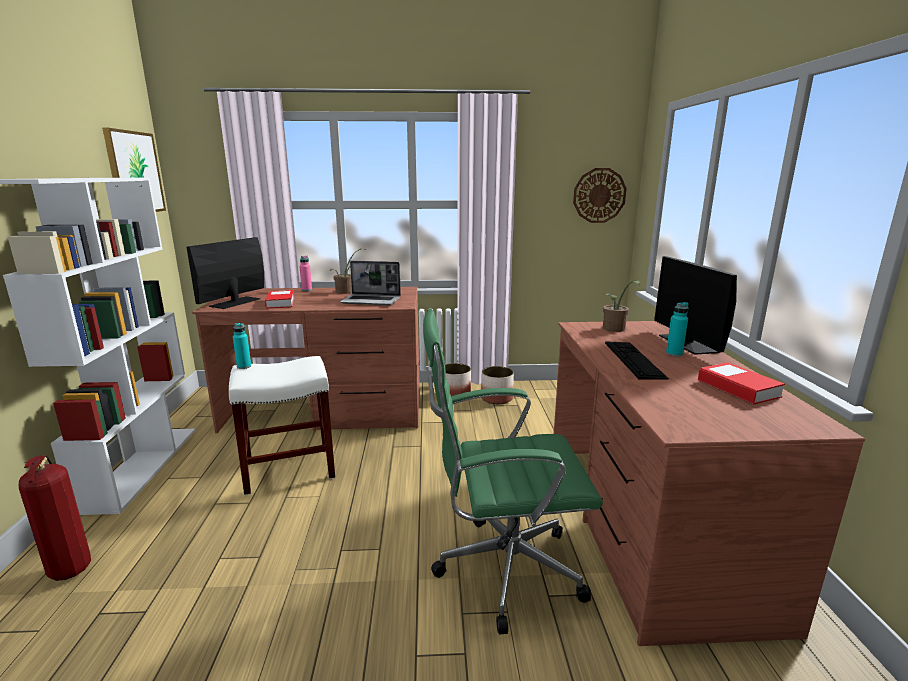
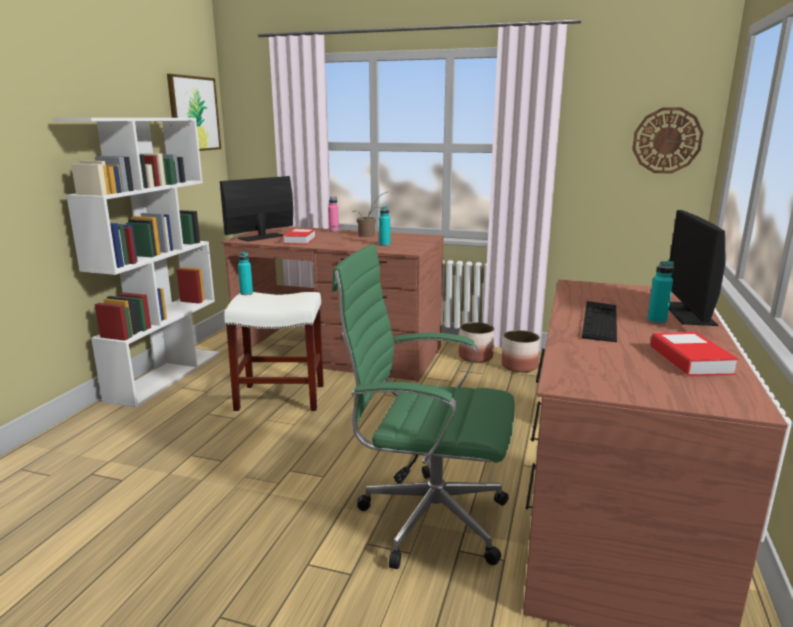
camera: 20 degrees right, 0 degrees up
(71, 568) = (87, 439): fire extinguisher -> none
(372, 301) = (384, 244): laptop -> turquoise bottle
(614, 329) = (615, 292): potted plant -> none

